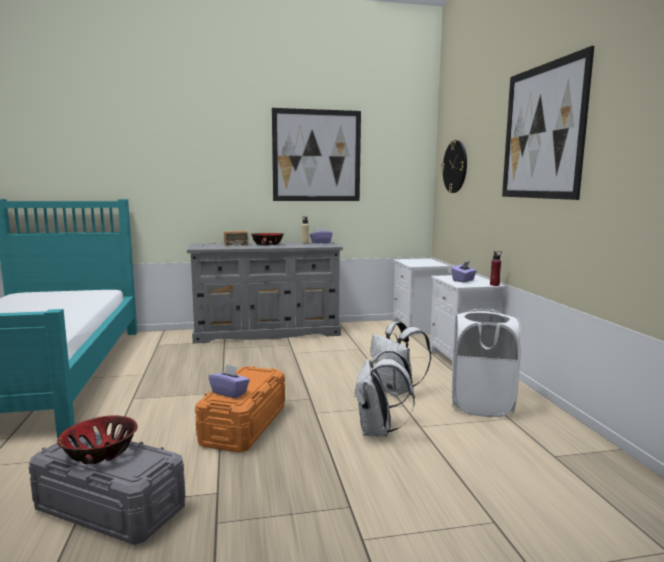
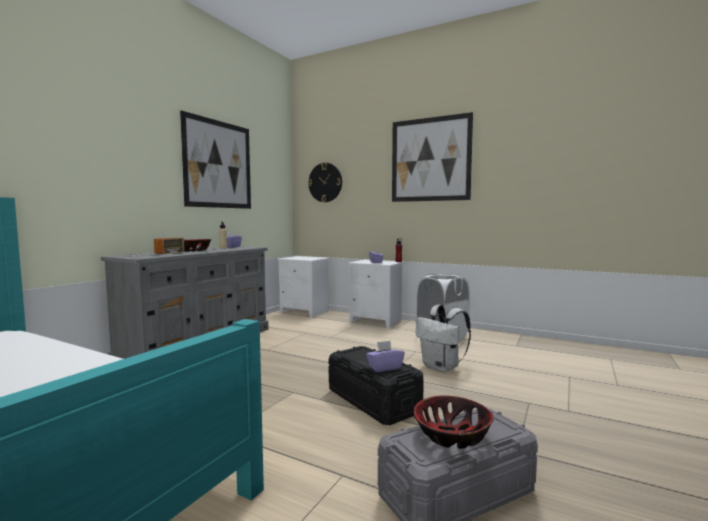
camera: 50 degrees left, 5 degrees down
(244, 425) = (373, 400): orange storage box -> black storage box
(397, 390) = (391, 346): white backpack -> none

